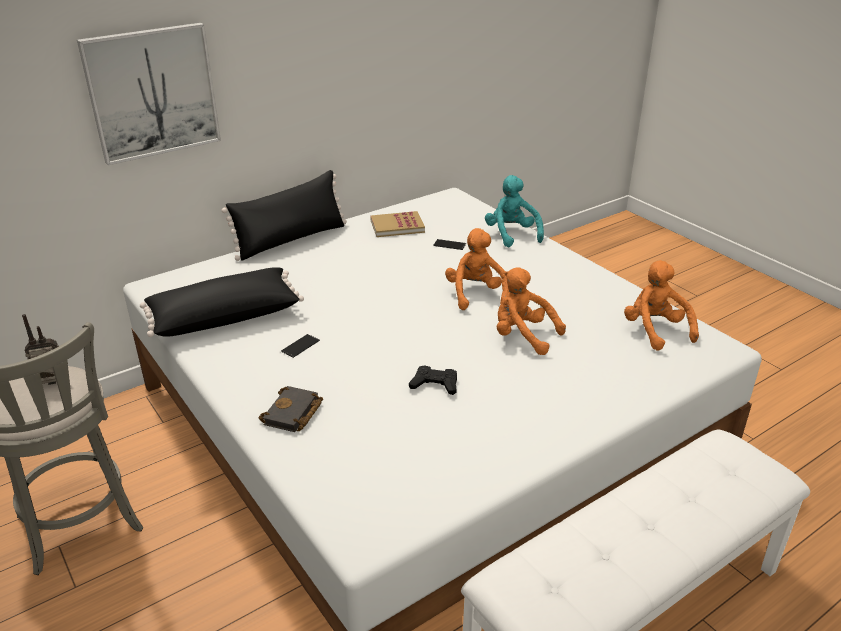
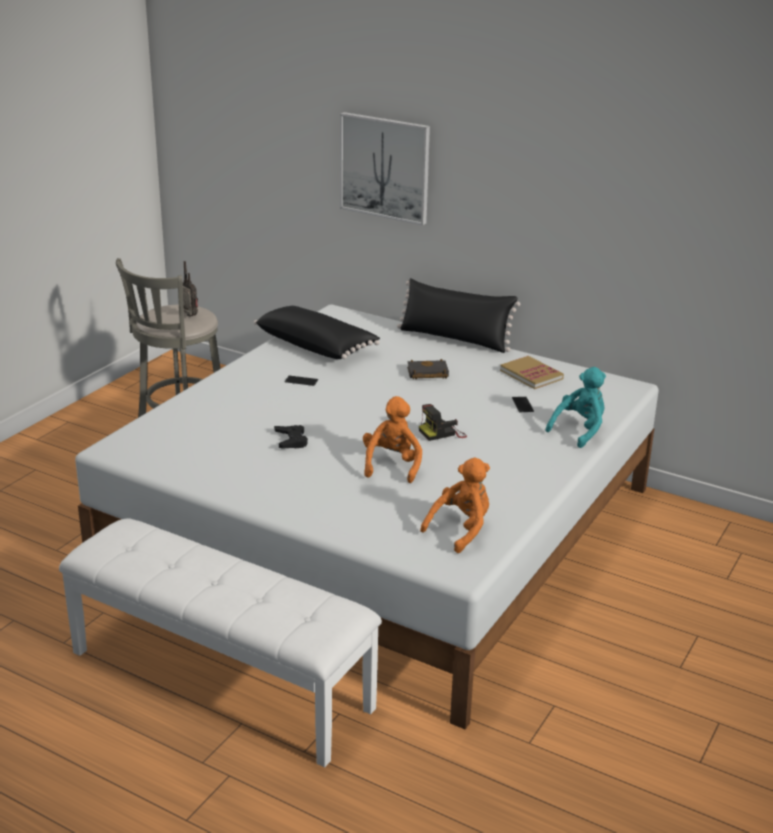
camera: 65 degrees right, 5 degrees down
(293, 414) = (218, 398): black book -> black book (426, 374)
(476, 294) = (442, 433): orange plush toy -> camera

